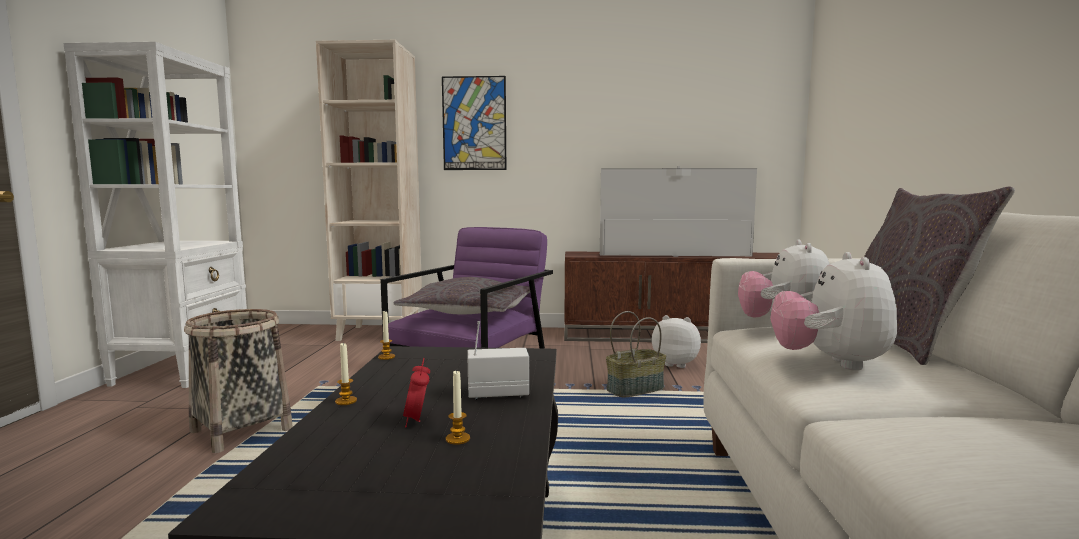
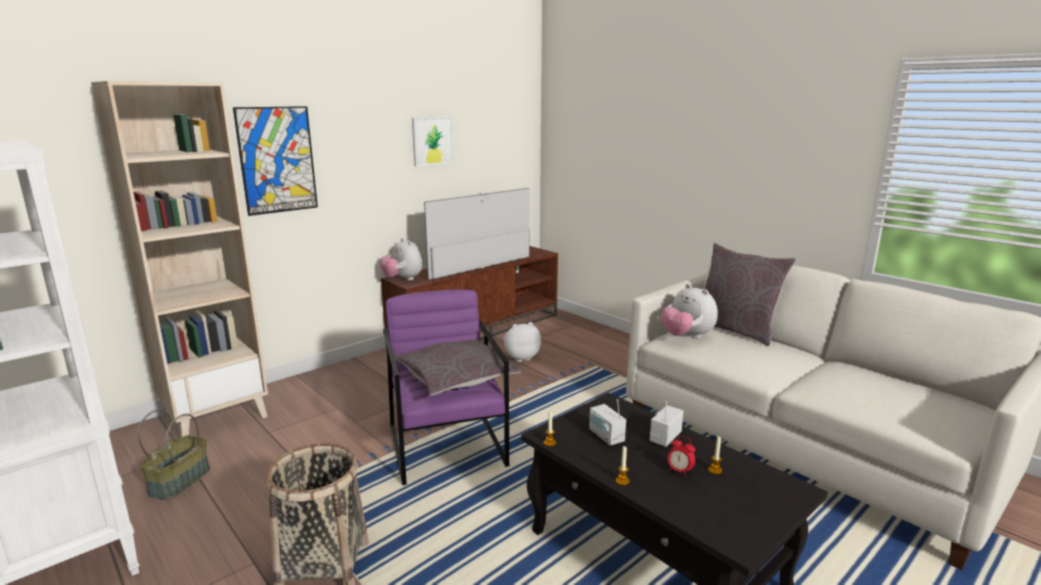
camera: 45 degrees left, 10 degrees up
(444, 371) = (606, 436): none -> radio
(635, 389) = (531, 389): basket -> basket (180, 481)
(641, 113) = (432, 141): none -> picture
(829, 363) = (747, 358): plush toy -> plush toy (403, 279)

